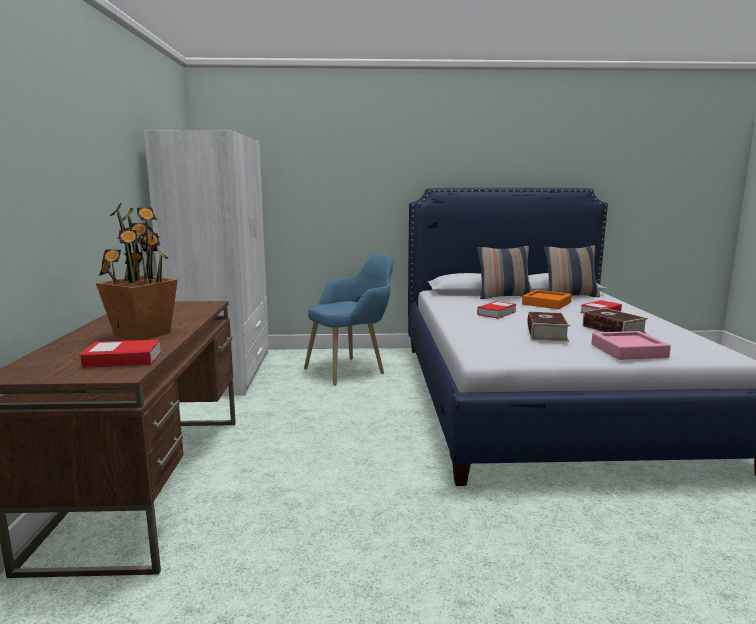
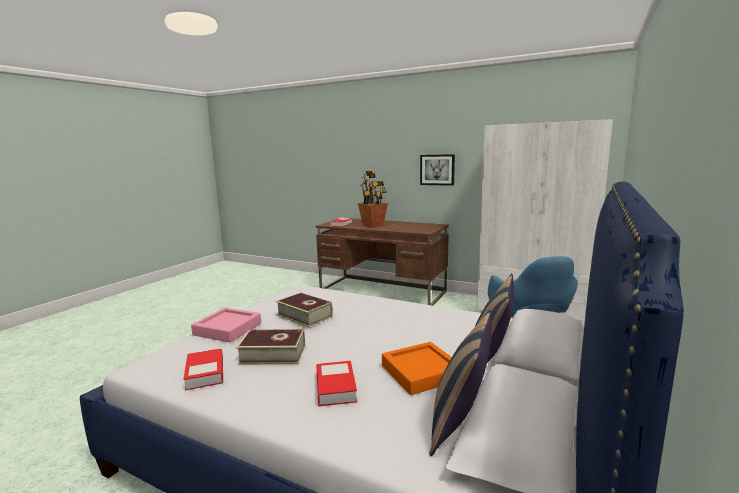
camera: 120 degrees right, 0 degrees up
(100, 200) = (437, 169): none -> picture
(496, 313) = (397, 323): book -> book (205, 373)

